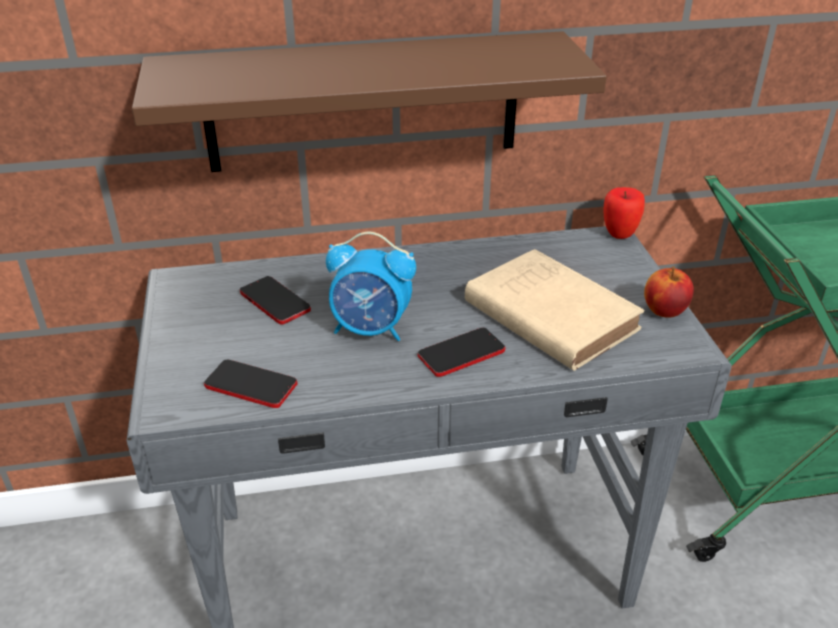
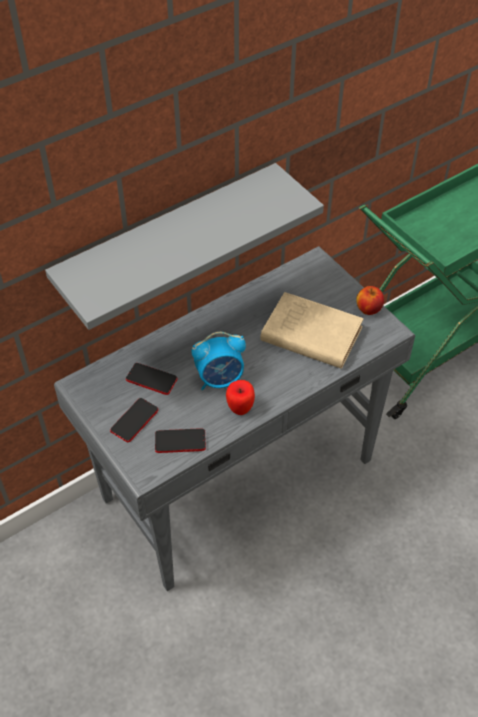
camera: 25 degrees left, 15 degrees up
(363, 103) = (169, 242): brown shelf -> grey shelf
(461, 353) = (278, 378): phone -> phone (134, 420)
(619, 234) = (318, 256): apple -> apple (240, 408)

